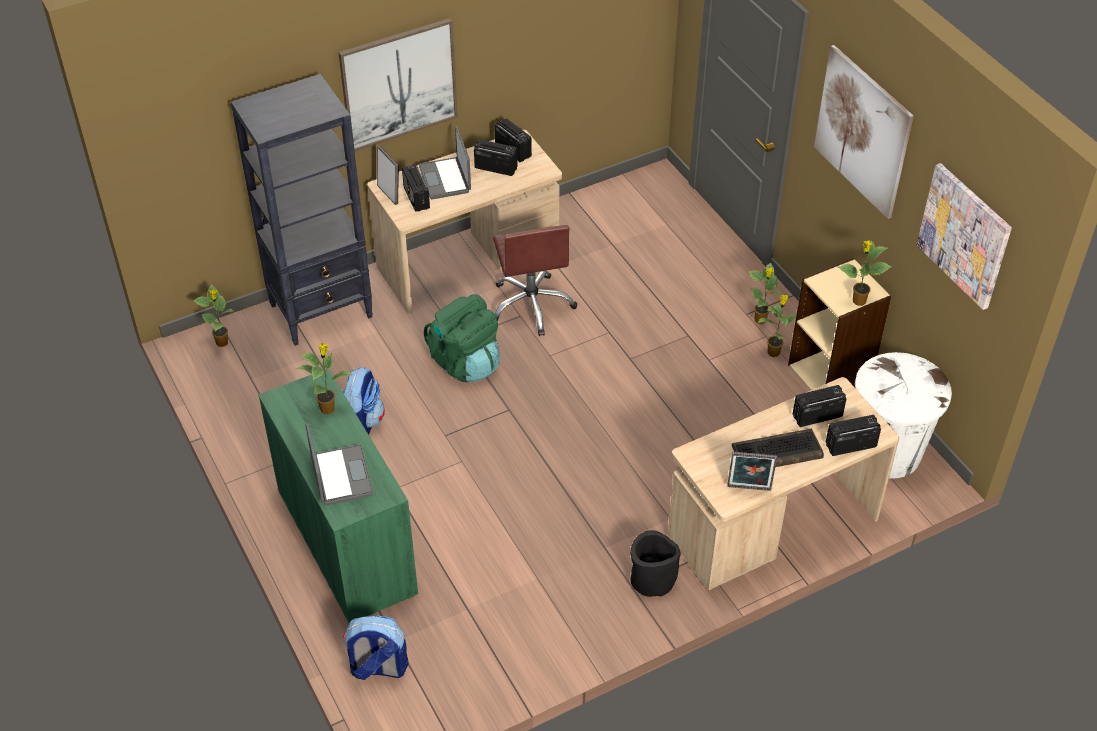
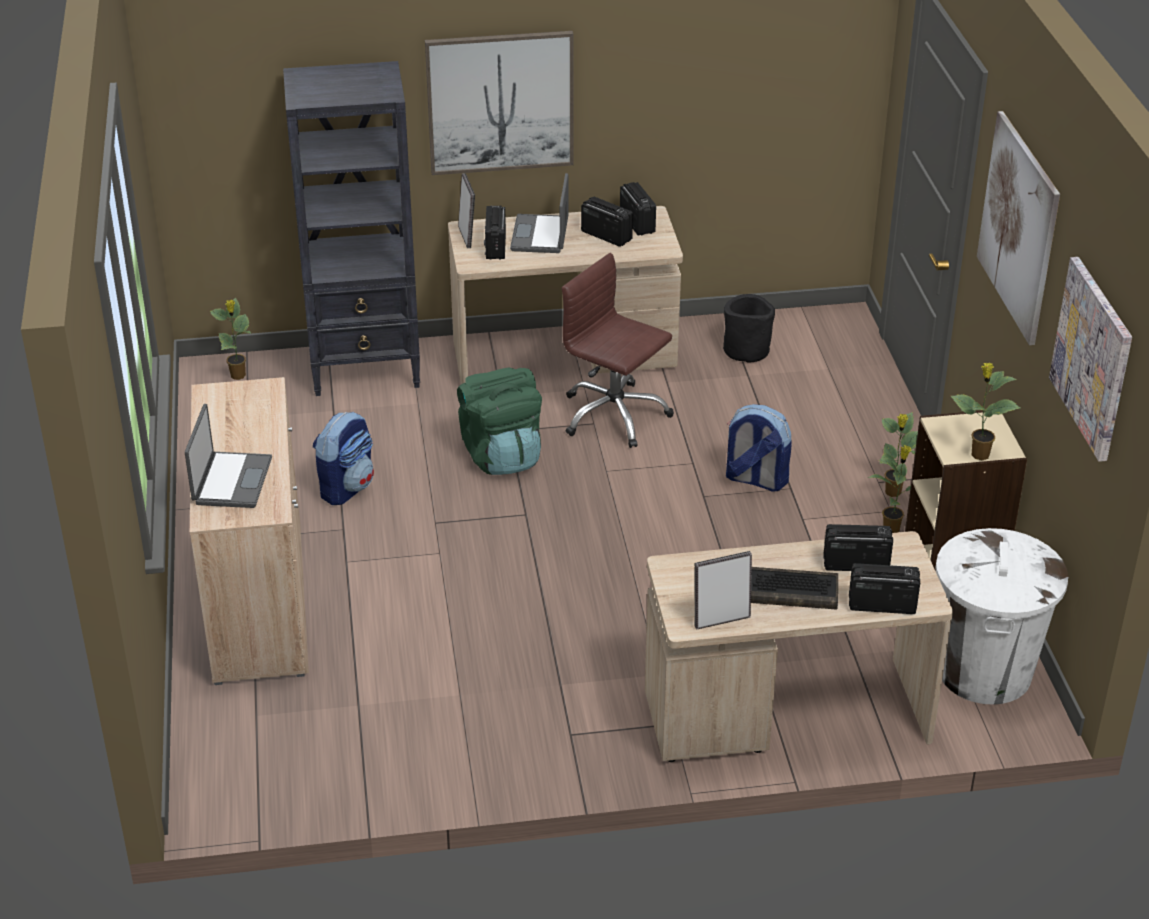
camera: 20 degrees right, 10 degrees down
(328, 408) = (259, 414): potted plant -> none
(347, 542) = (259, 602): green cabinet -> beige cabinet
(378, 667) = (219, 737): backpack -> backpack (755, 479)
(532, 305) = (614, 415): brown office chair -> brown office chair turned 120 degrees clockwise
(652, 579) = (600, 733): black planter -> black planter (747, 350)
(749, 489) = (721, 619): picture frame -> picture frame turned 135 degrees clockwise

